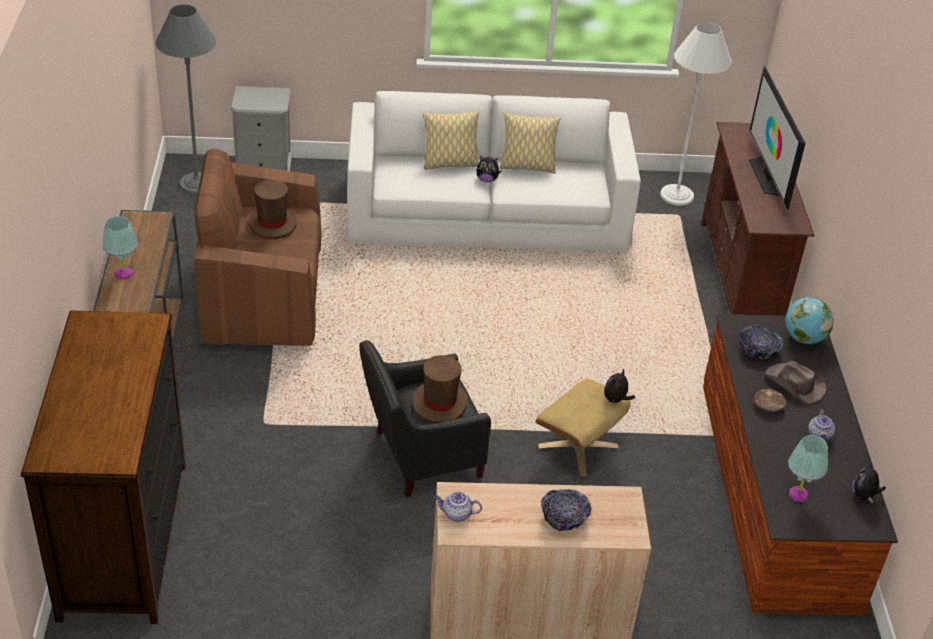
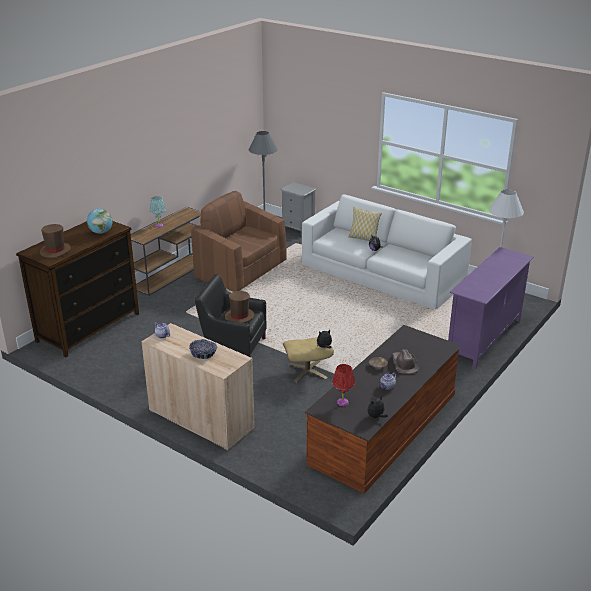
camera: 40 degrees right, 10 degrees down
(272, 223) = (252, 235): brown hat -> brown hat (55, 251)
(527, 166) = (400, 250): pillow -> none
(740, 276) = (484, 339): brown tv stand -> purple tv stand
(758, 349) = (404, 344): bowl -> none
(768, 176) = (495, 274): television -> none
(798, 494) = (343, 402): turquoise table lamp -> red table lamp
(803, 338) = (436, 349): globe -> globe (101, 232)

